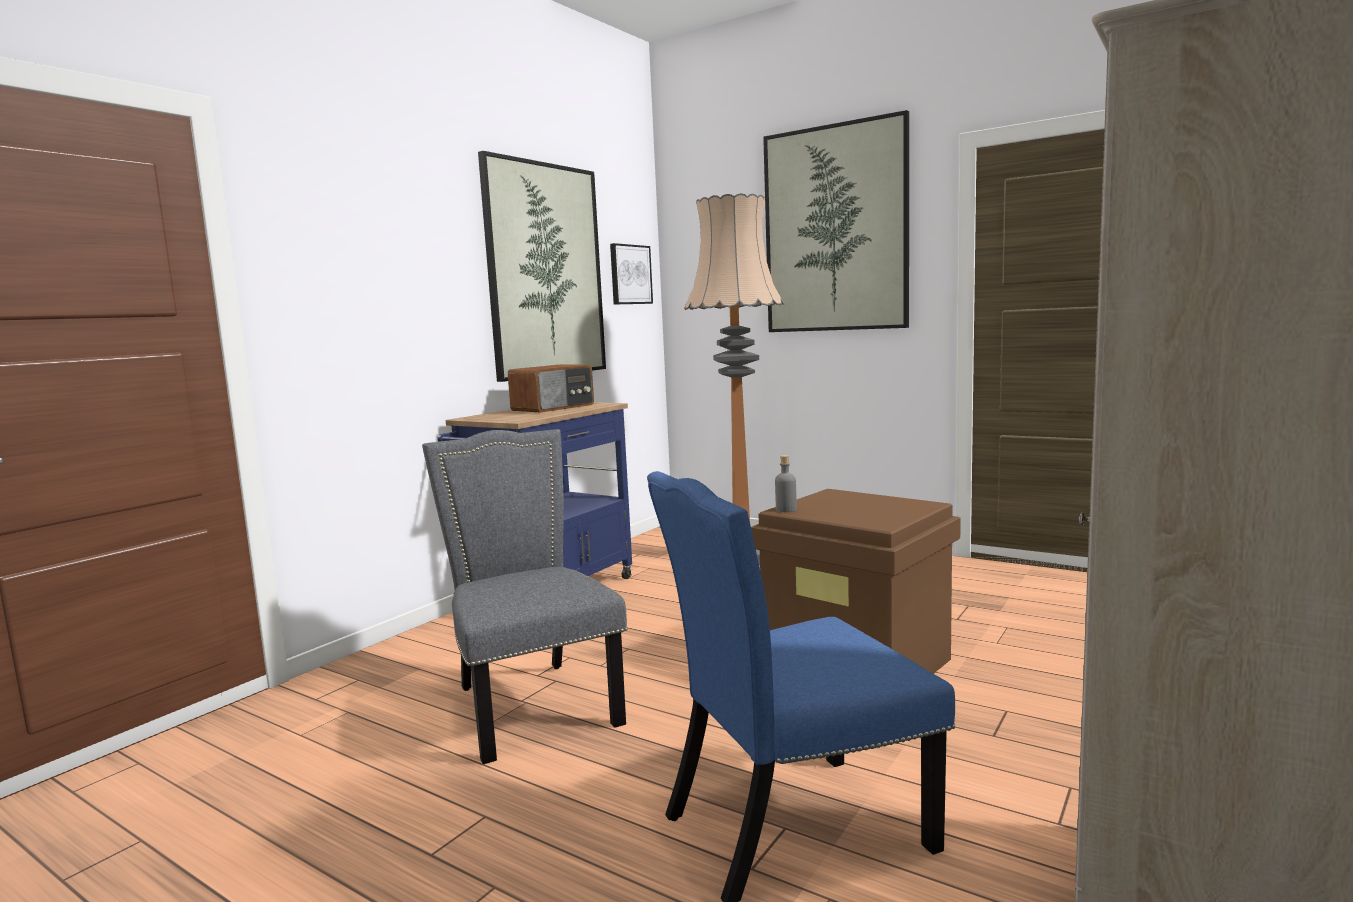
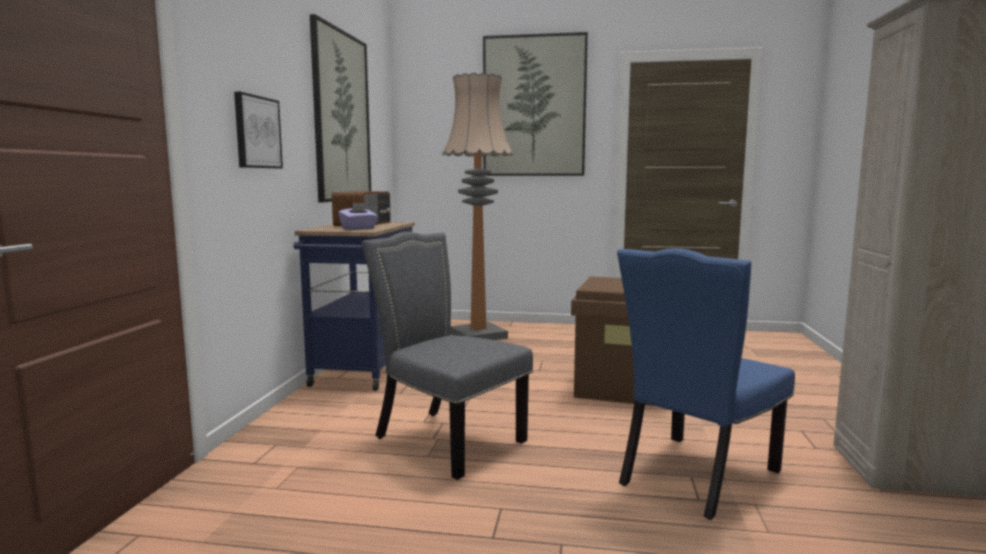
camera: 25 degrees left, 0 degrees up
(519, 417) = (358, 229): none -> purple tissue box
(630, 274) = (379, 127): picture -> picture (257, 132)
(786, 510) = (591, 287): grey bottle -> none

